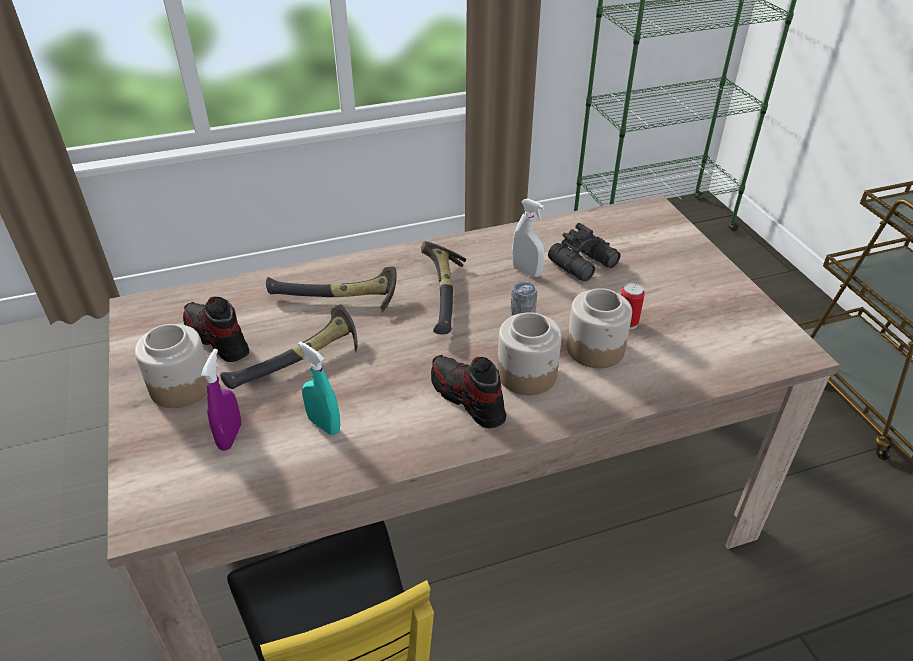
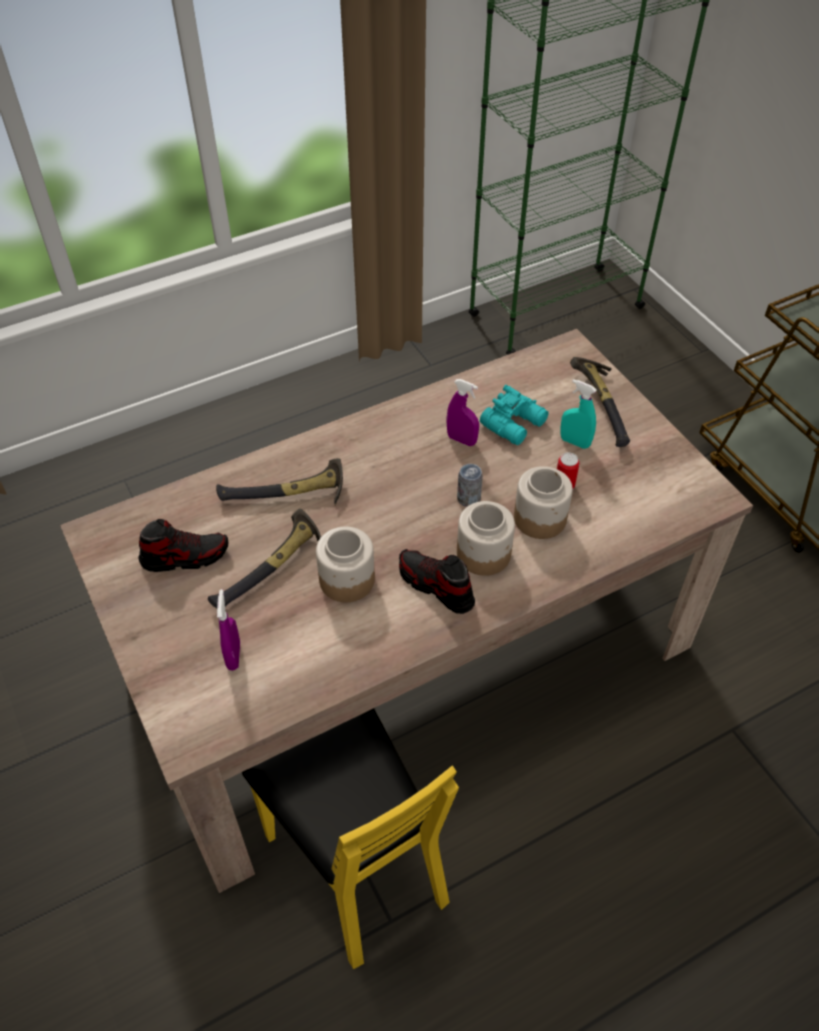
camera: 10 degrees left, 10 degrees up
(180, 386) = (169, 612): jar -> jar (346, 580)
(217, 339) = (185, 556): shoe -> shoe turned 135 degrees clockwise
(324, 425) = (314, 631): turquoise spray bottle -> turquoise spray bottle (574, 442)
(446, 295) = (390, 477): hammer -> hammer (604, 406)
(526, 271) = (461, 440): white spray bottle -> purple spray bottle
(585, 264) = (515, 424): black binoculars -> turquoise binoculars

